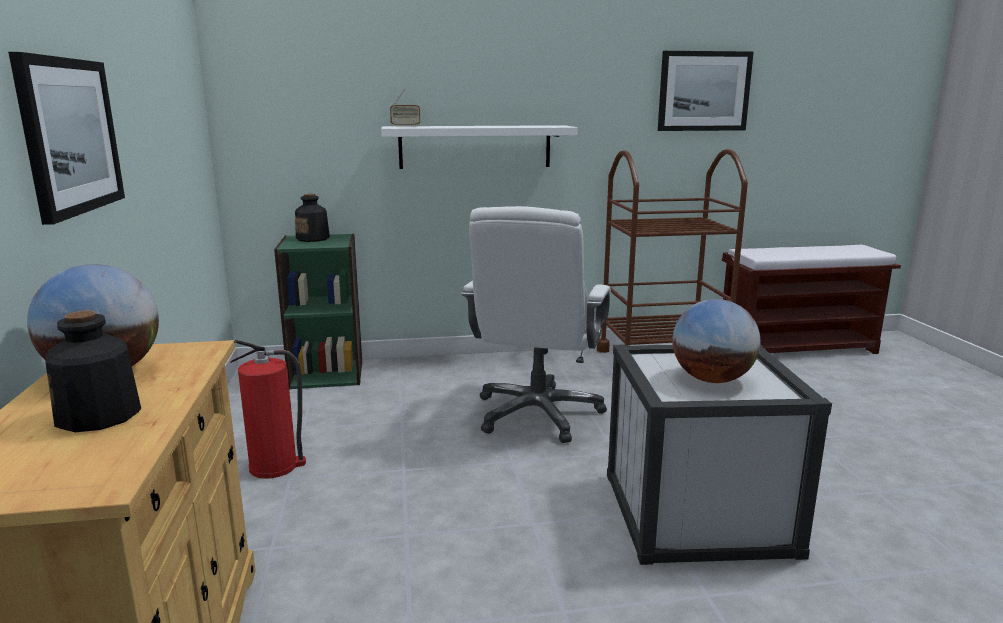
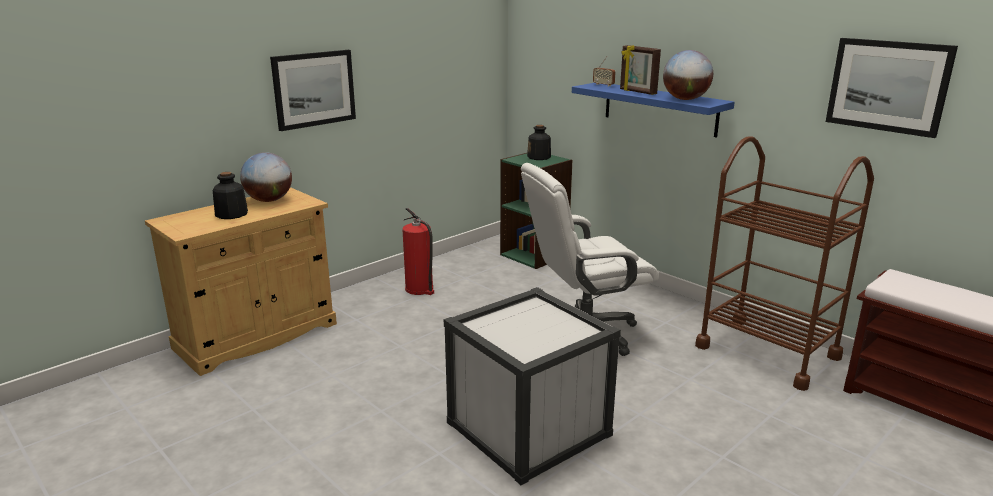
camera: 55 degrees right, 5 degrees up
(466, 126) = (637, 92): none -> picture frame
(475, 147) = (659, 108): white shelf -> blue shelf
(712, 379) = (524, 330): globe -> globe (685, 99)

